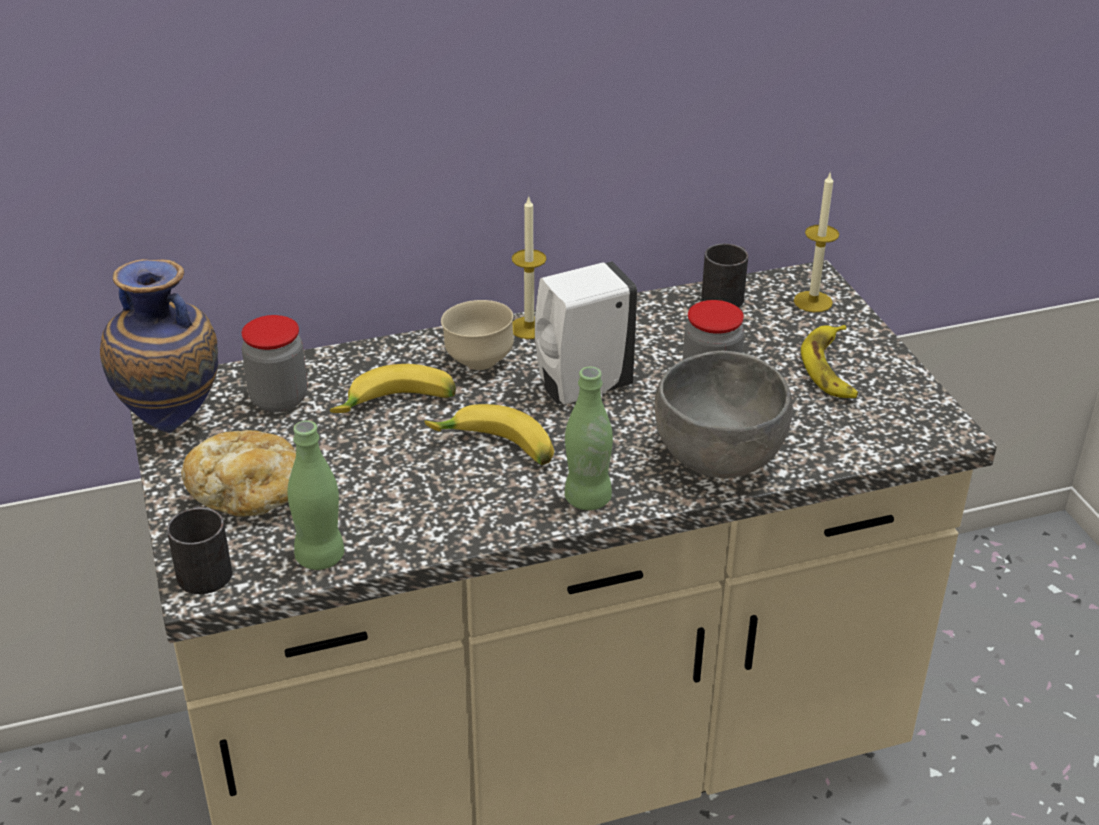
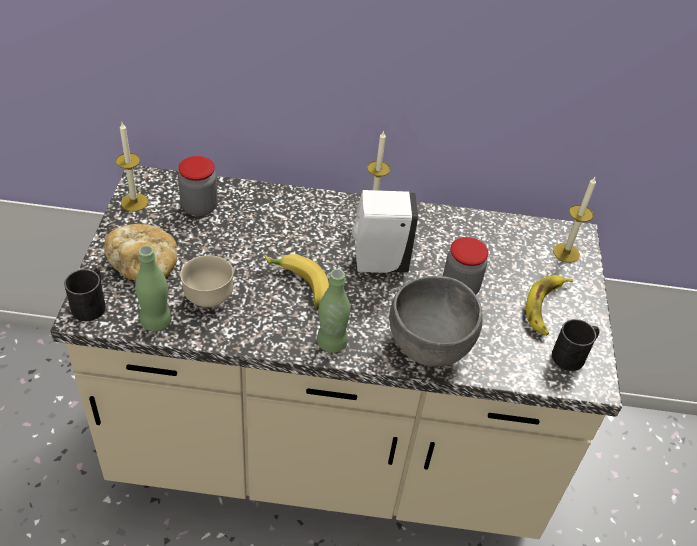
camera: 20 degrees right, 10 degrees up
(174, 423) = (134, 202): vase -> candle
(397, 407) = (261, 236): banana -> none
(478, 362) = (328, 222): beige bowl -> beige bowl (208, 298)
(727, 294) = (513, 228): black mug -> black mug (573, 354)

